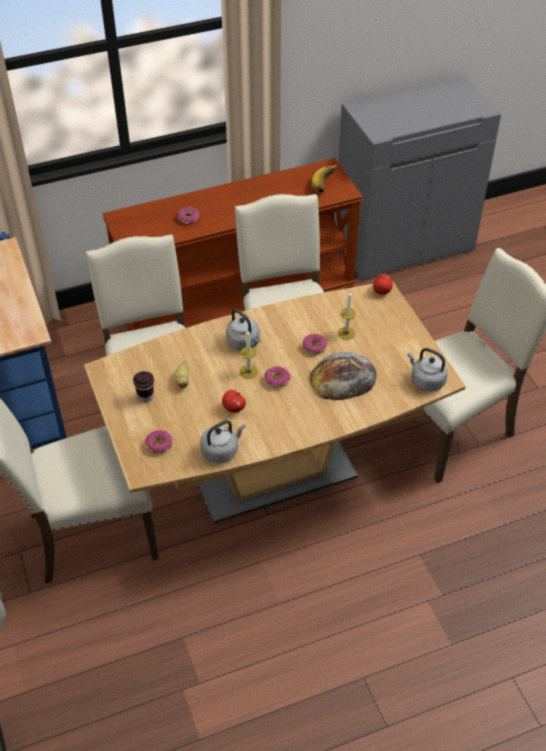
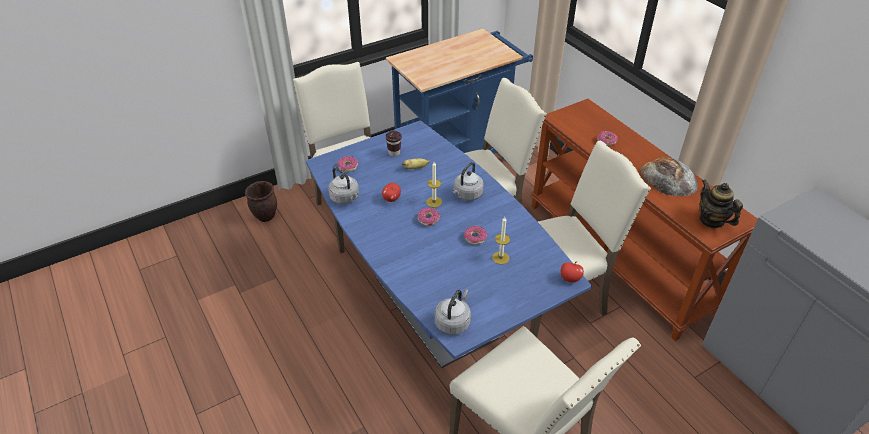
camera: 80 degrees right, 5 degrees down
(51, 651) = (265, 216): none -> brown planter
(272, 472) = (434, 307): brown dining table -> blue dining table
(326, 185) = (712, 220): banana -> teapot
(343, 377) = (442, 261): bread -> bread (668, 178)

